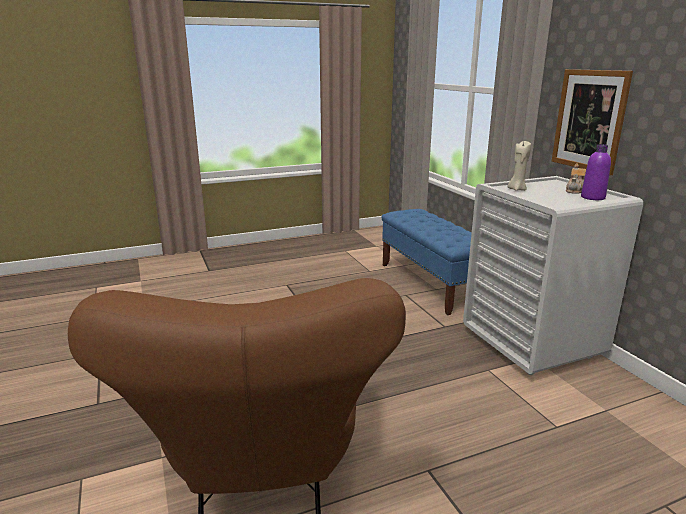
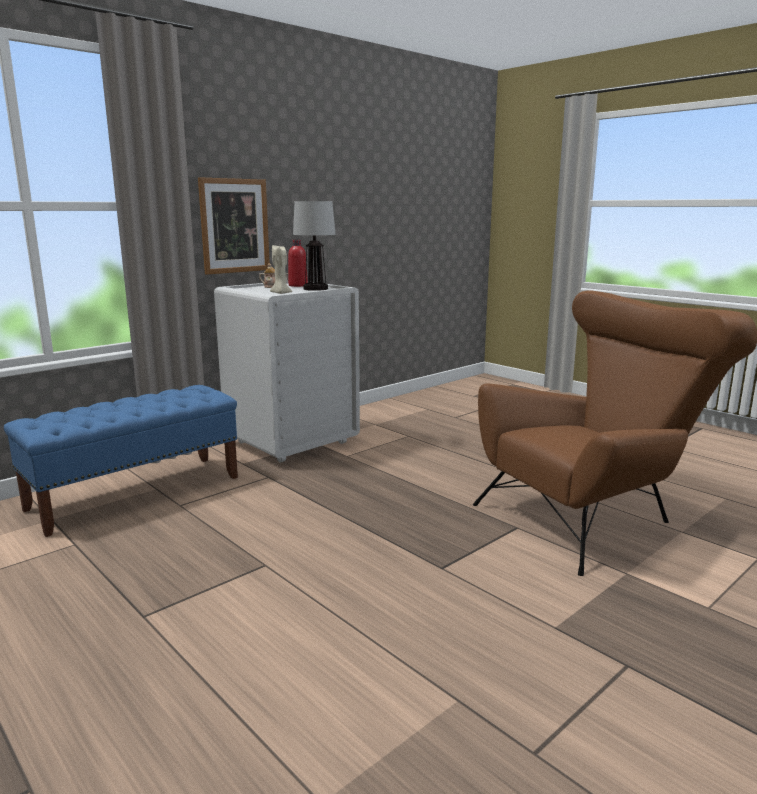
camera: 110 degrees left, 5 degrees down
(559, 200) = (315, 289): none -> table lamp
(592, 197) = (298, 285): purple bottle -> red bottle

